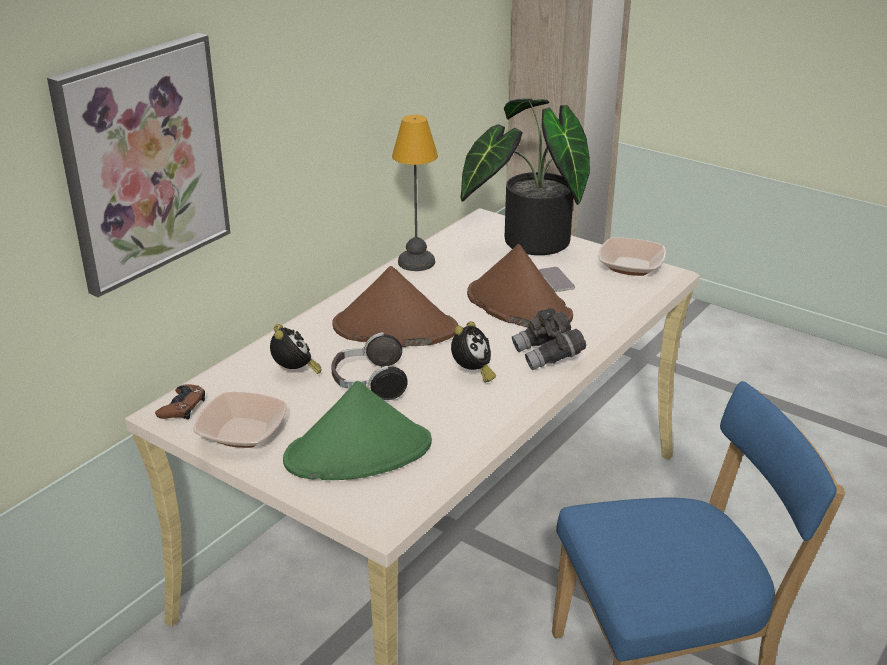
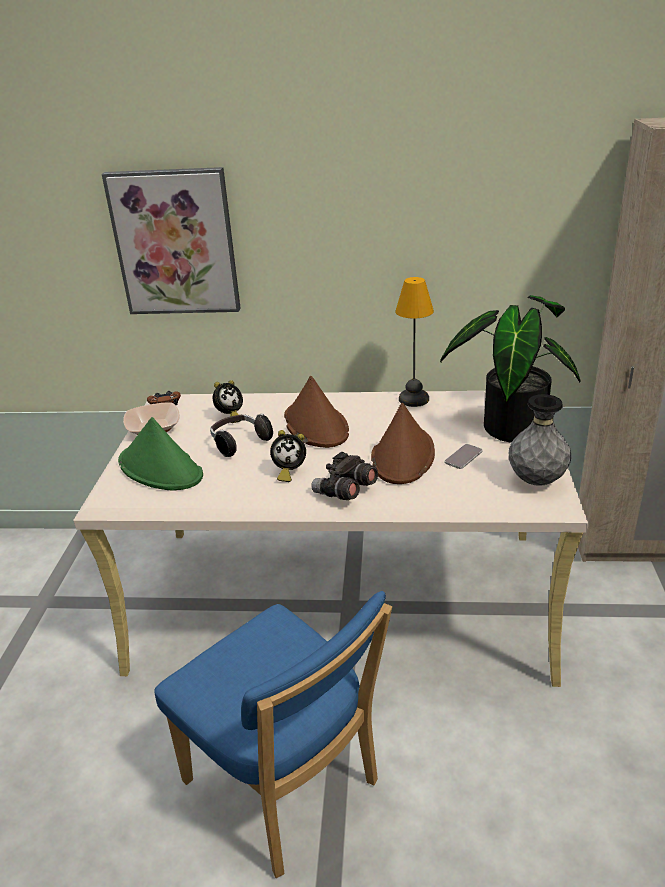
camera: 60 degrees right, 0 degrees up
(631, 266) = (536, 481): bowl -> grey vase

